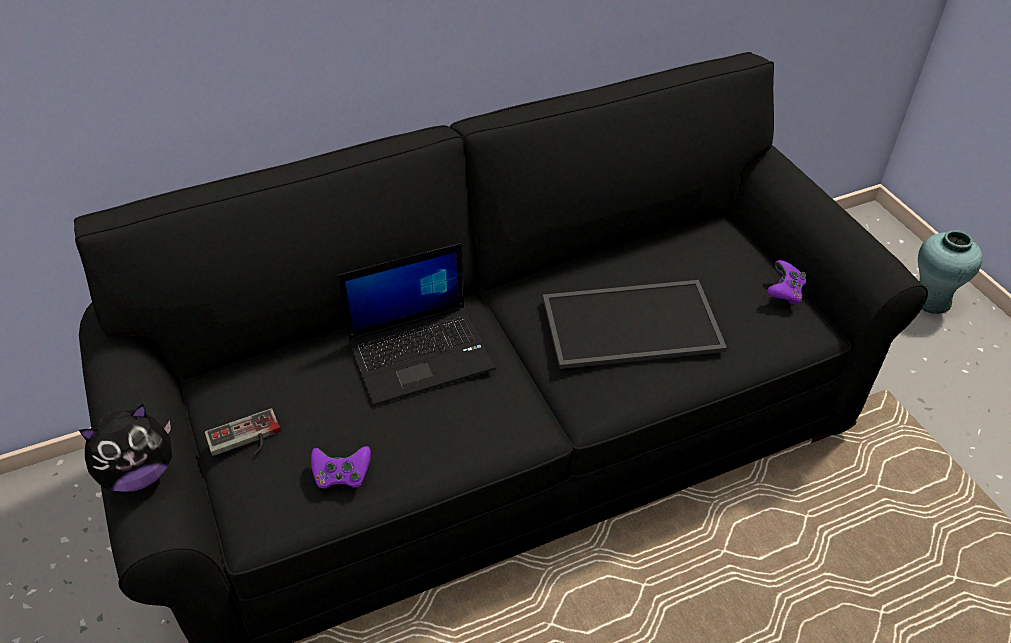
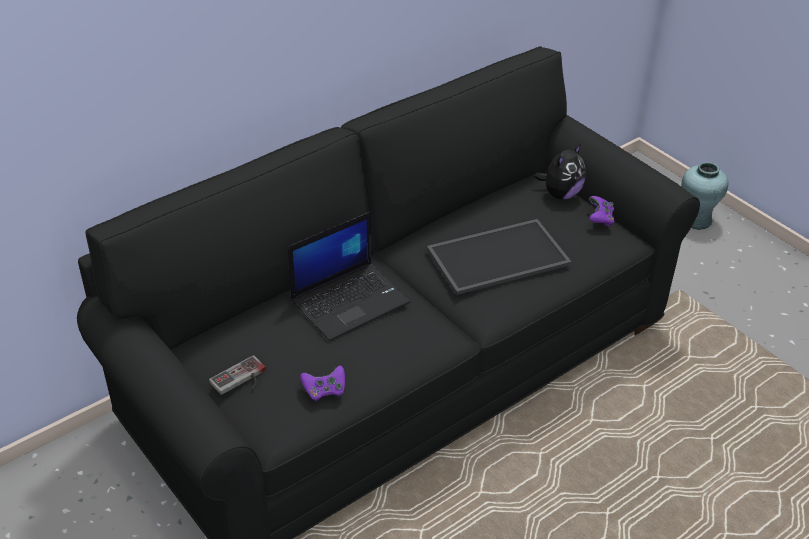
camera: 15 degrees left, 5 degrees down
(140, 473) = (190, 404): plush toy -> plush toy (560, 194)

